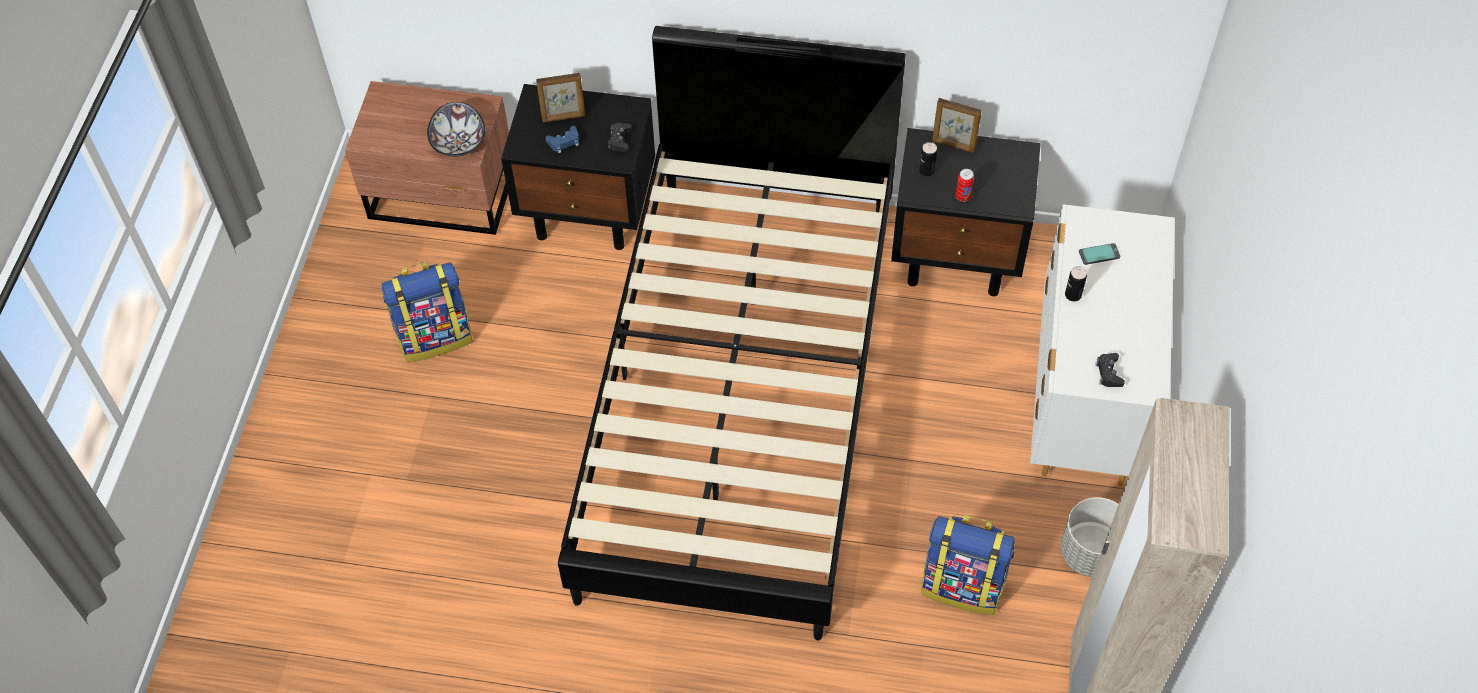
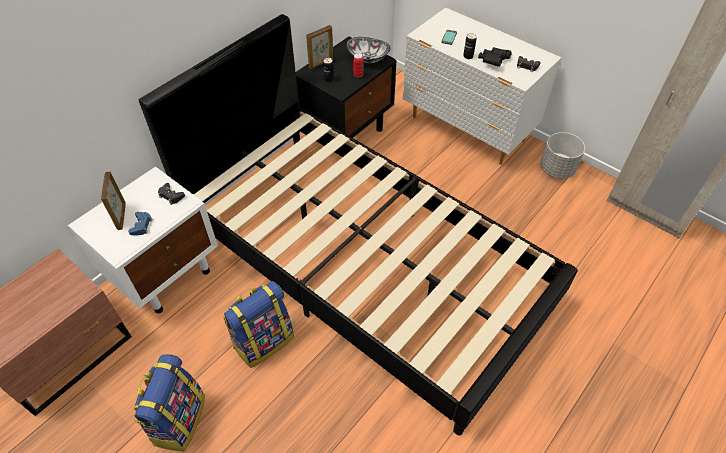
camera: 60 degrees left, 5 degrees down
(459, 143) = (68, 293): bowl -> bowl (368, 58)
(564, 117) = (121, 216): picture frame -> picture frame turned 150 degrees clockwise
(590, 212) = (166, 274): black nightstand -> white nightstand
(963, 585) = (550, 226): backpack -> backpack (263, 341)
(1085, 329) = (493, 62): none -> black binoculars

